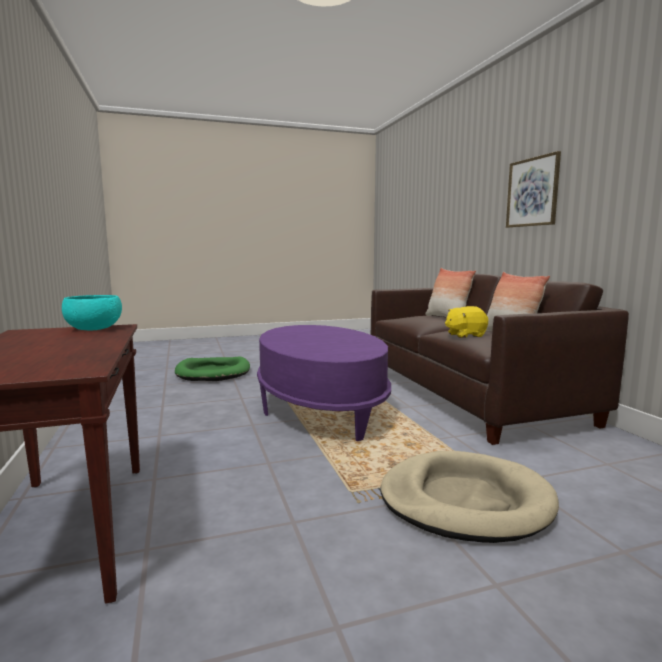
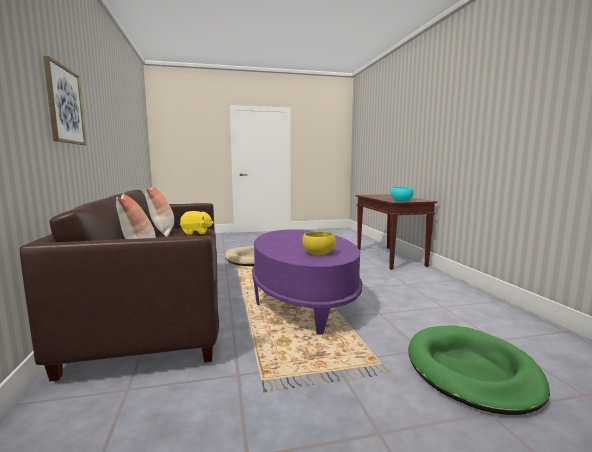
camera: 175 degrees left, 0 degrees up
(304, 331) = (319, 253): none -> yellow bowl

